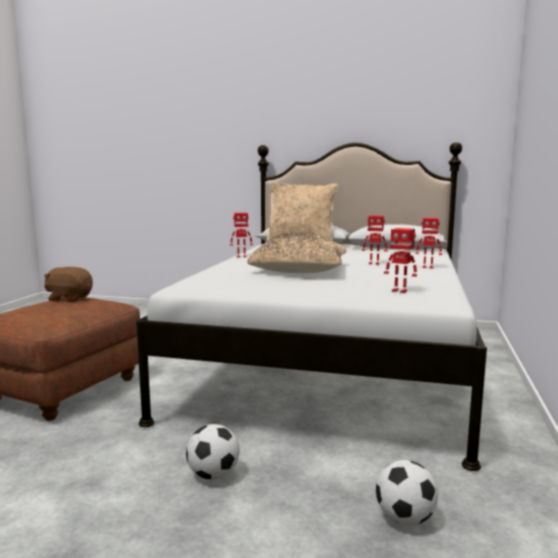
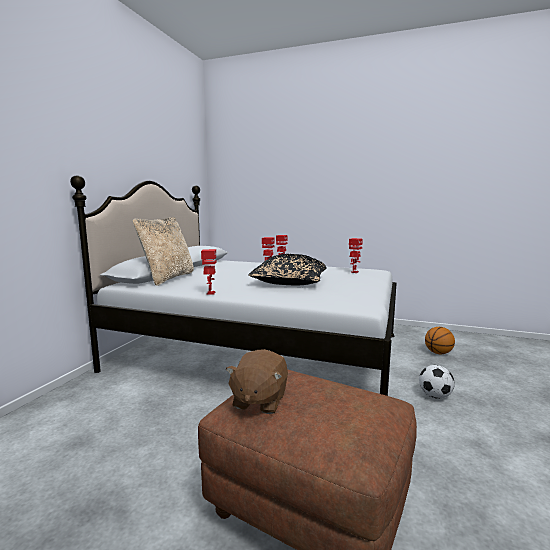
camera: 85 degrees left, 0 degrees up
(299, 269) = (290, 281): beige pillow -> black pillow
(405, 519) = (438, 353): football -> basketball

